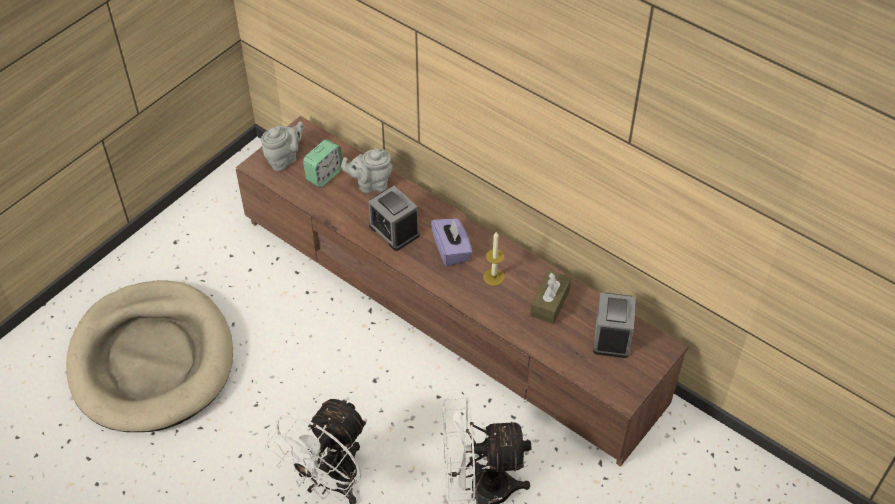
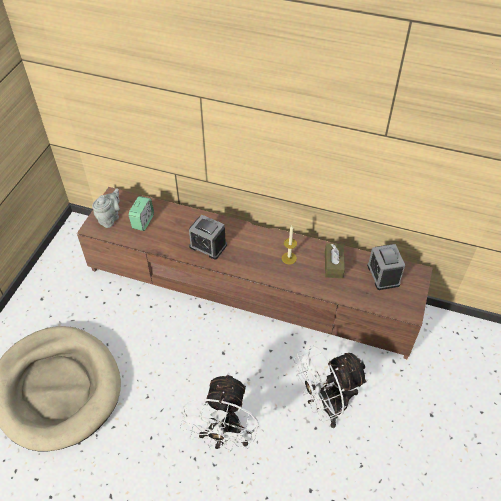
camera: 20 degrees left, 0 degrees up
(370, 184) = (178, 219): grey teapot -> none
(451, 250) = (253, 248): purple tissue box -> none

